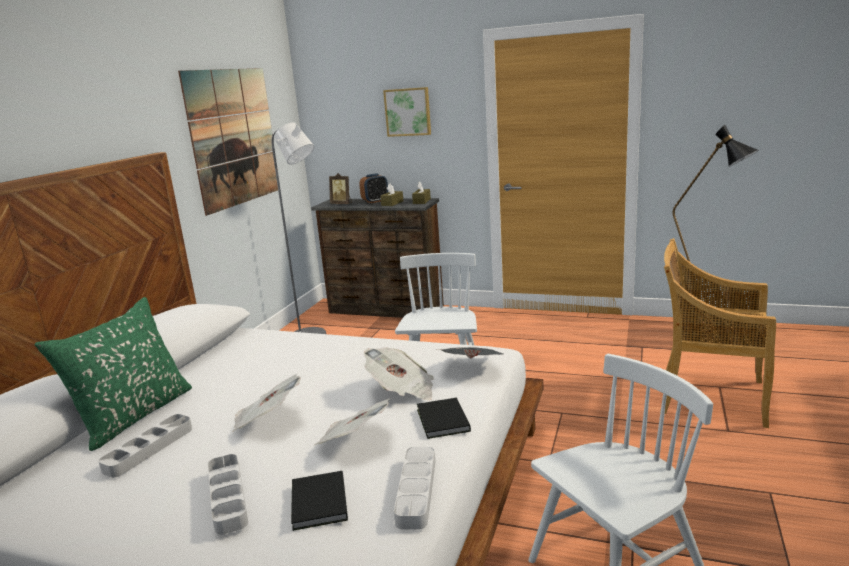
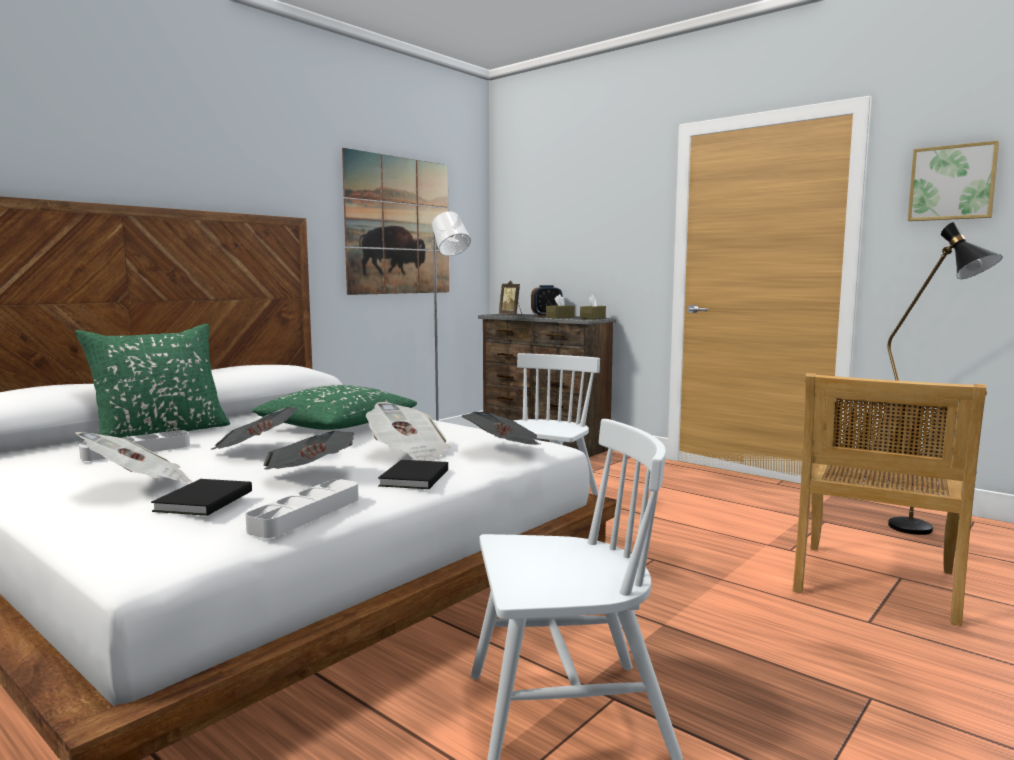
camera: 20 degrees right, 10 degrees down
(228, 497) = (140, 484): grey tray -> newspaper
(296, 367) = (337, 426): none -> green pillow
(408, 112) = (593, 219): picture -> picture (952, 183)
(709, 396) = (875, 583): beige chair -> beige chair turned 105 degrees counterclockwise

